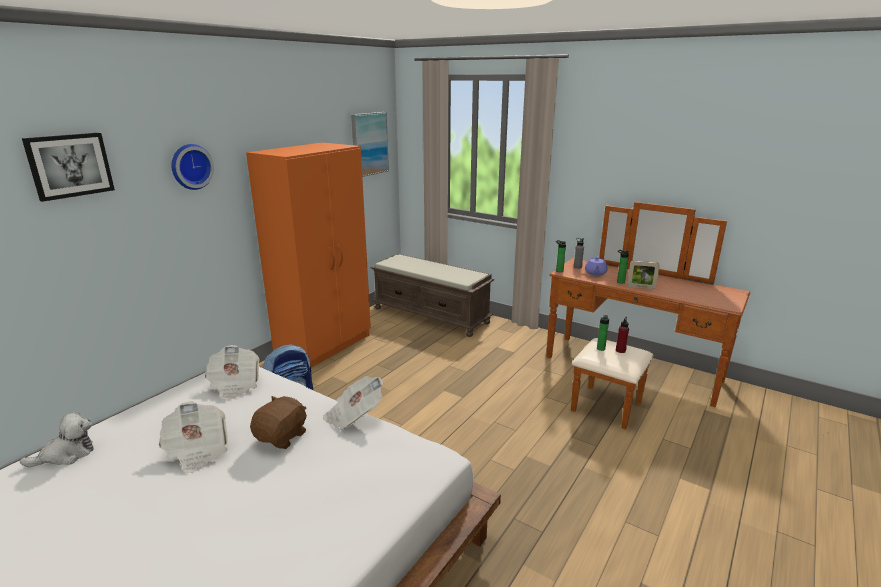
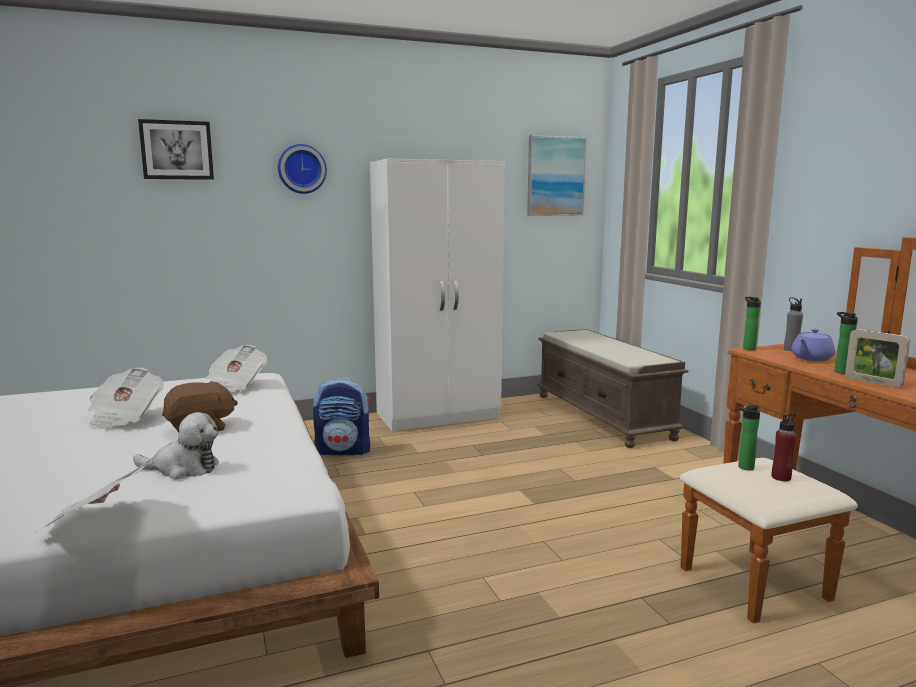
camera: 35 degrees right, 10 degrees down
(66, 454) = (52, 396): plush toy -> plush toy (183, 468)
(325, 346) = (439, 416): orange wardrobe -> white wardrobe
(354, 416) = (287, 432): newspaper -> newspaper (98, 521)

